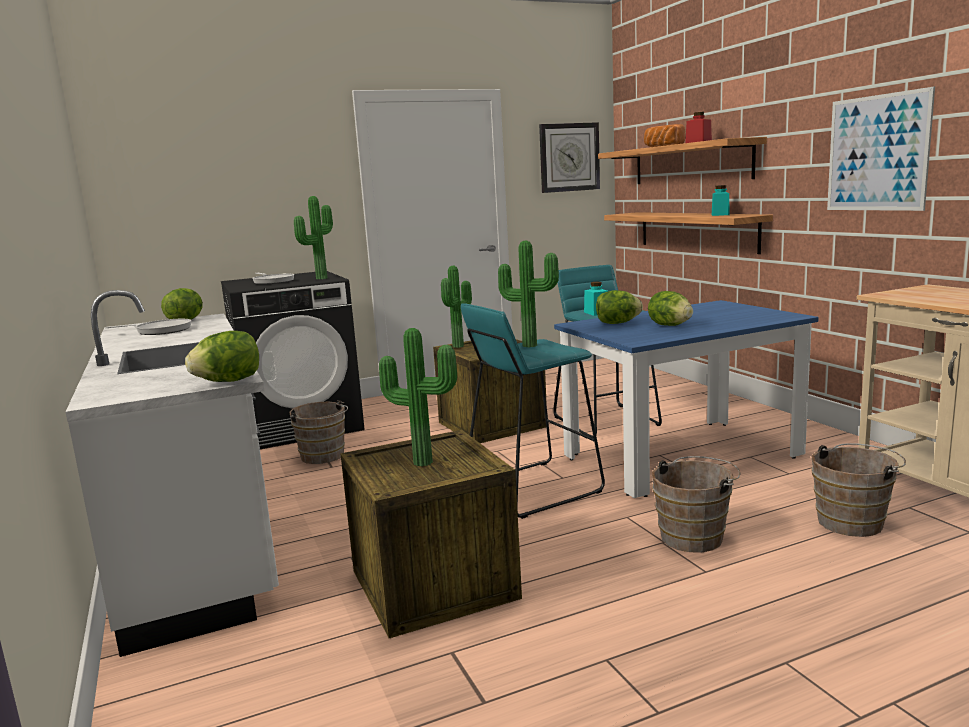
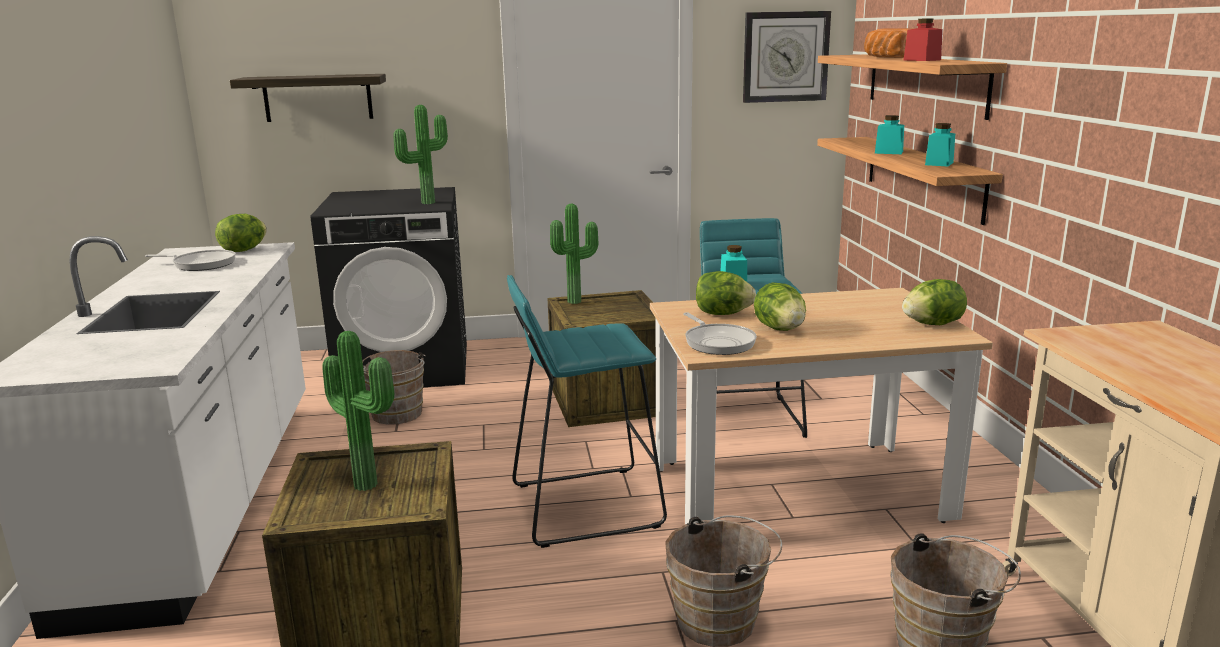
camera: 15 degrees right, 5 degrees up
(205, 200) = (318, 97): none -> shelf
(229, 381) = (147, 369): lettuce -> lettuce (932, 324)
(273, 281) = (375, 201): frying pan -> frying pan (718, 342)
(530, 345) = (594, 333): potted plant -> none
(672, 214) = (888, 152): none -> turquoise jar
(681, 456) = (798, 491): blue dining table -> beige dining table
(877, 153) = (1127, 113): picture -> none

